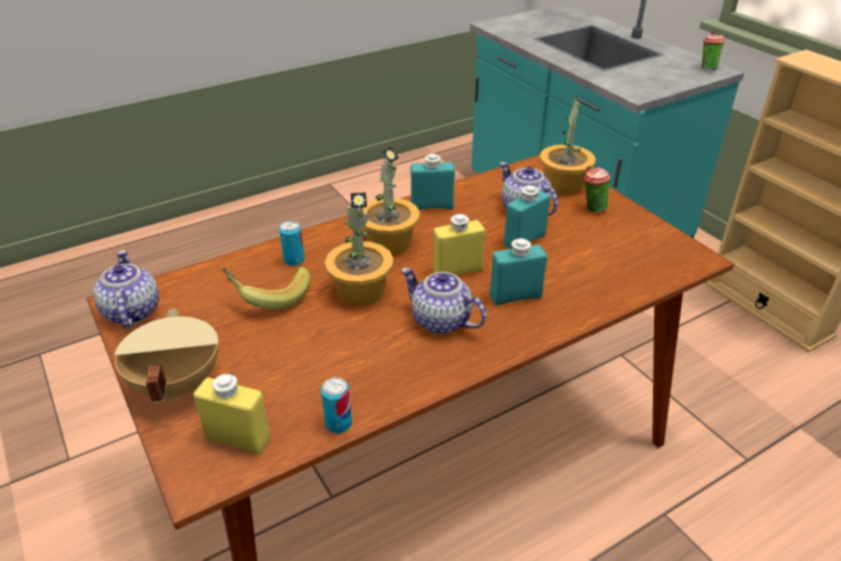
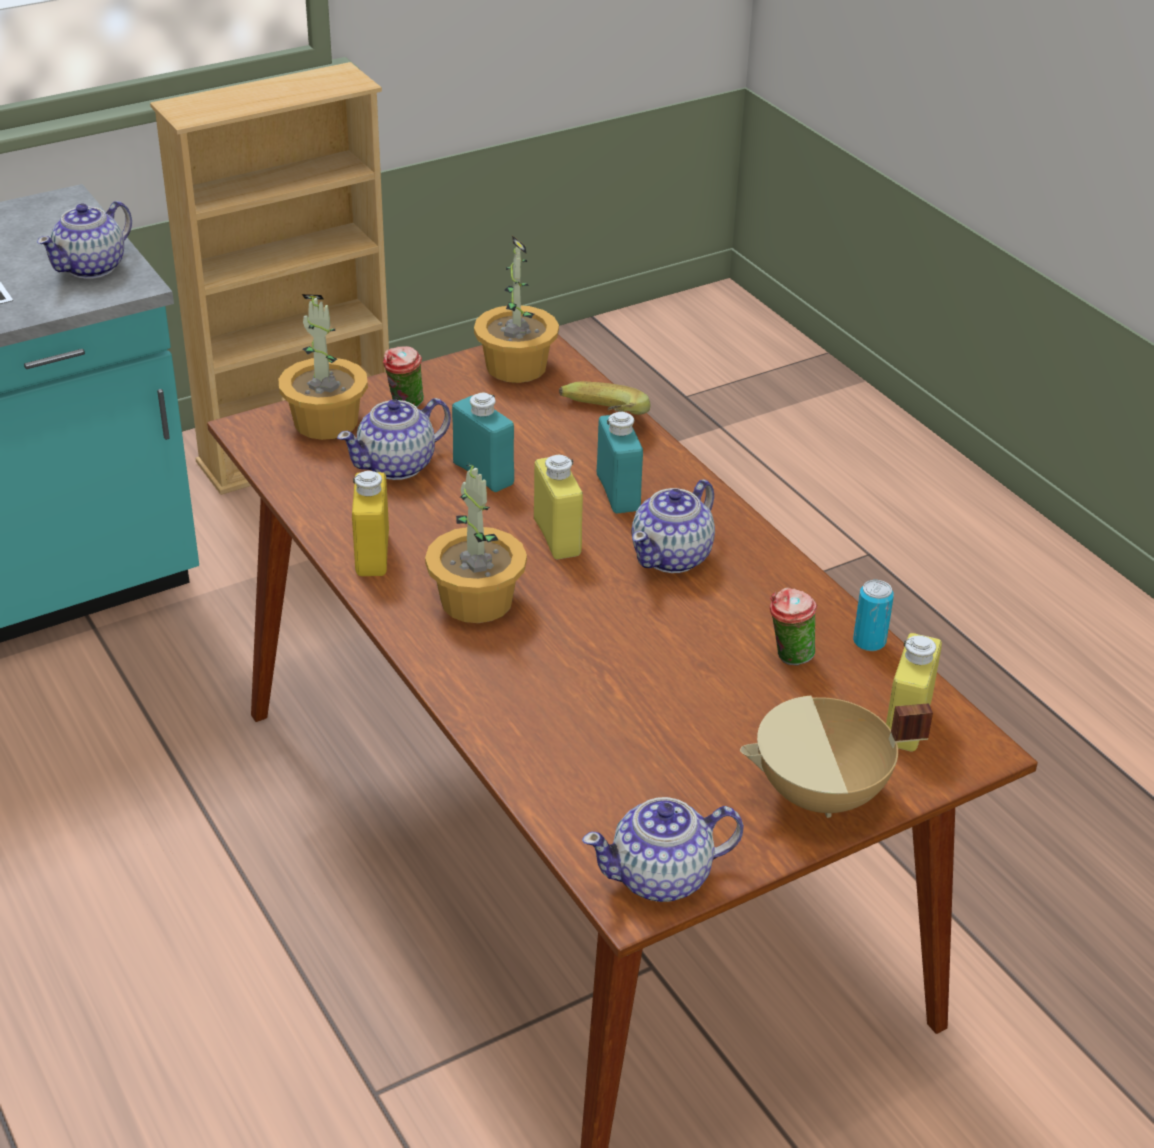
camera: 90 degrees left, 0 degrees up
(269, 295) = (616, 721): banana -> banana (600, 423)
(294, 260) = (522, 701): can -> none
(361, 289) = (601, 628): potted plant -> potted plant (515, 366)
(432, 206) = (372, 554): turquoise bottle -> yellow bottle
(649, 84) = (92, 267): none -> teapot
(707, 68) = (49, 208): cup -> cup (788, 657)

